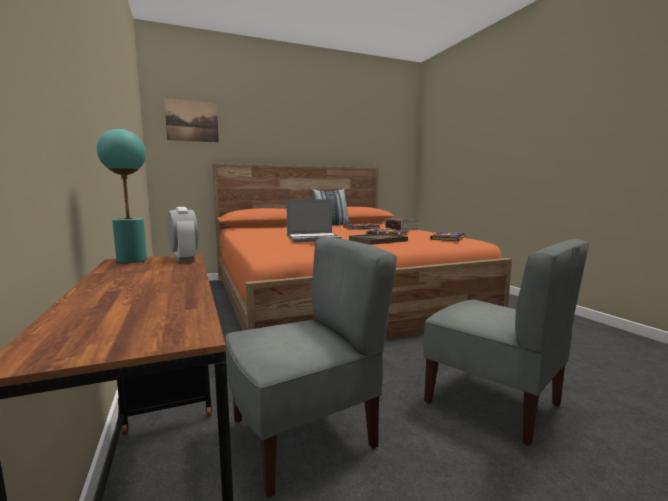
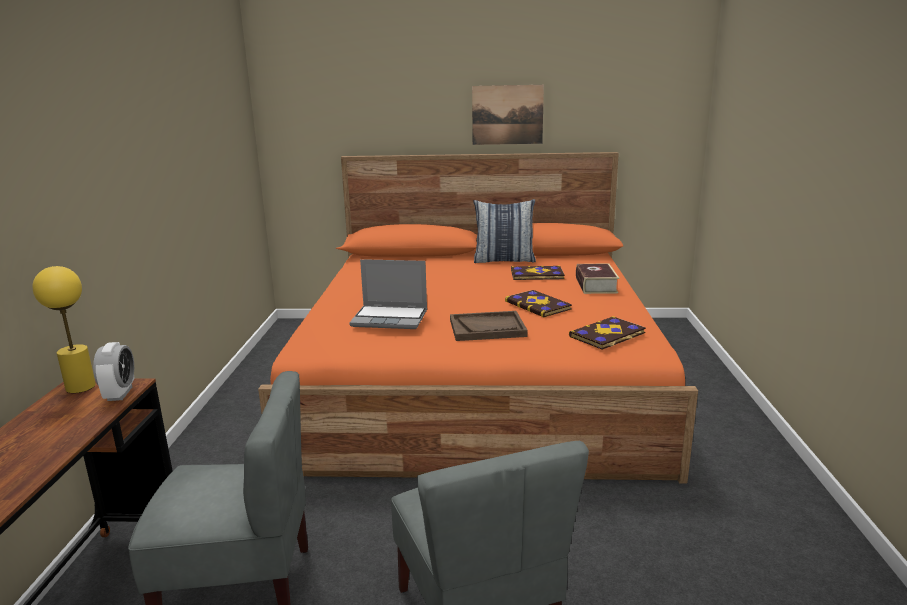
camera: 25 degrees right, 10 degrees up
(132, 260) = (81, 387): turquoise table lamp -> yellow table lamp
(192, 121) = (314, 95): picture -> picture (507, 115)

